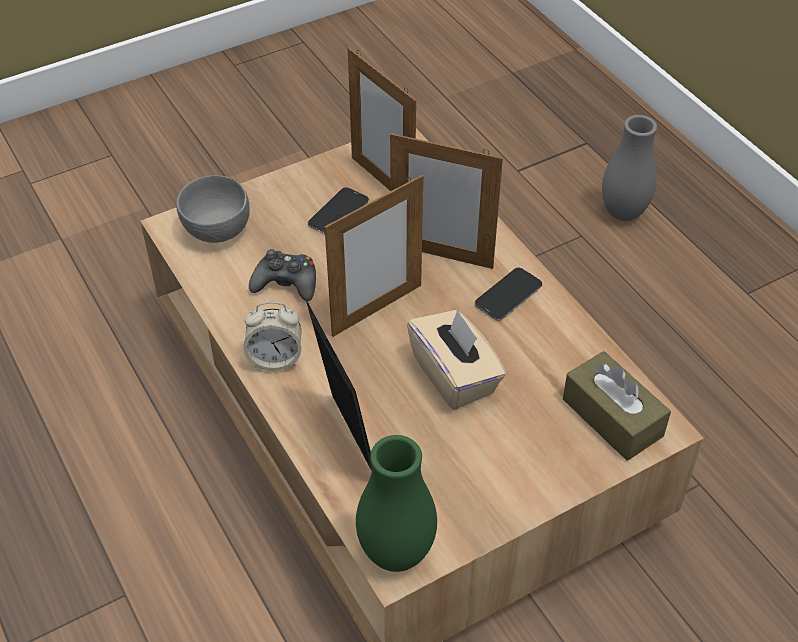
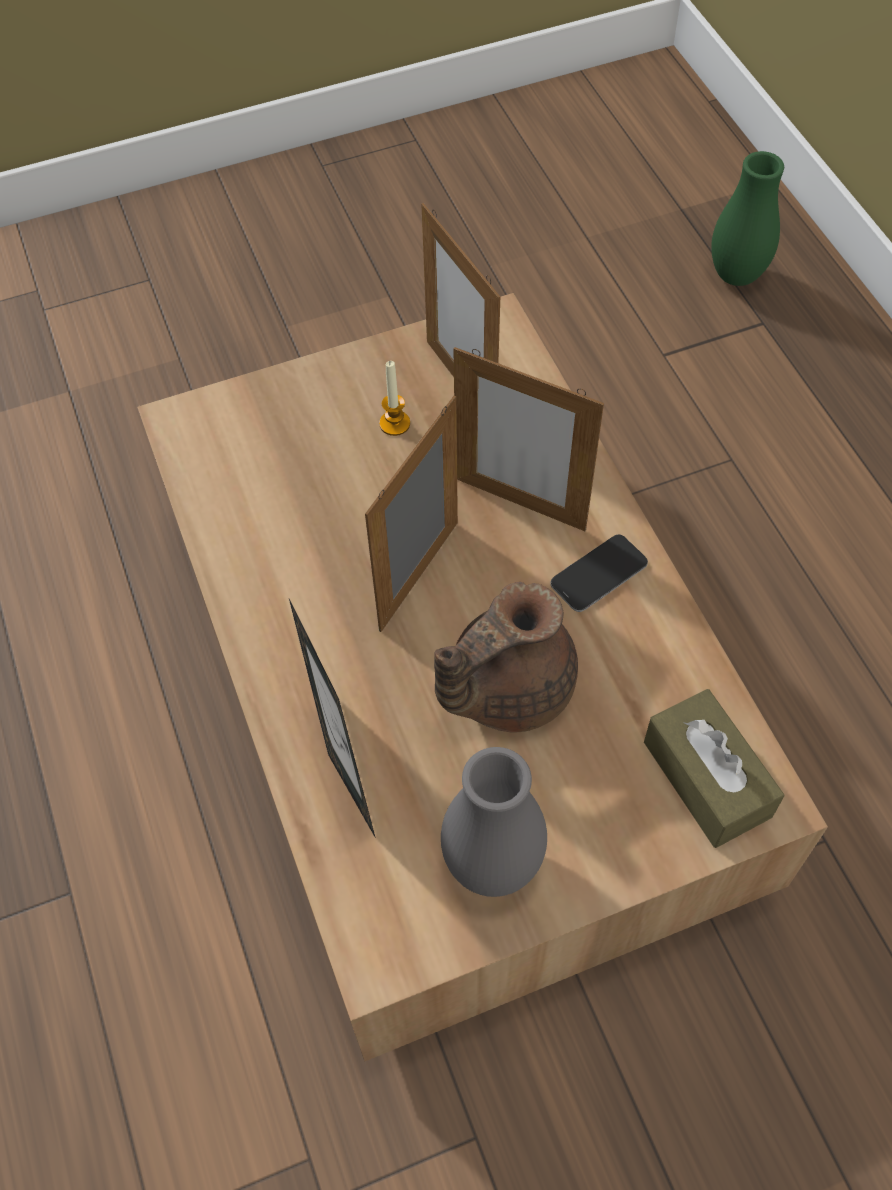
camera: 10 degrees right, 10 degrees up
(217, 230) = (233, 432): grey bowl -> none
(275, 358) = (274, 632): alarm clock -> none
(286, 283) = (308, 520): black game controller -> none
(338, 213) = (394, 423): phone -> candle
(377, 310) = (419, 575): picture frame -> picture frame turned 150 degrees clockwise
(396, 553) = (380, 943): green vase -> green vase (736, 275)
(455, 376) = (505, 688): beige tissue box -> brown teapot
(623, 213) = (793, 432): grey vase -> grey vase (492, 865)

